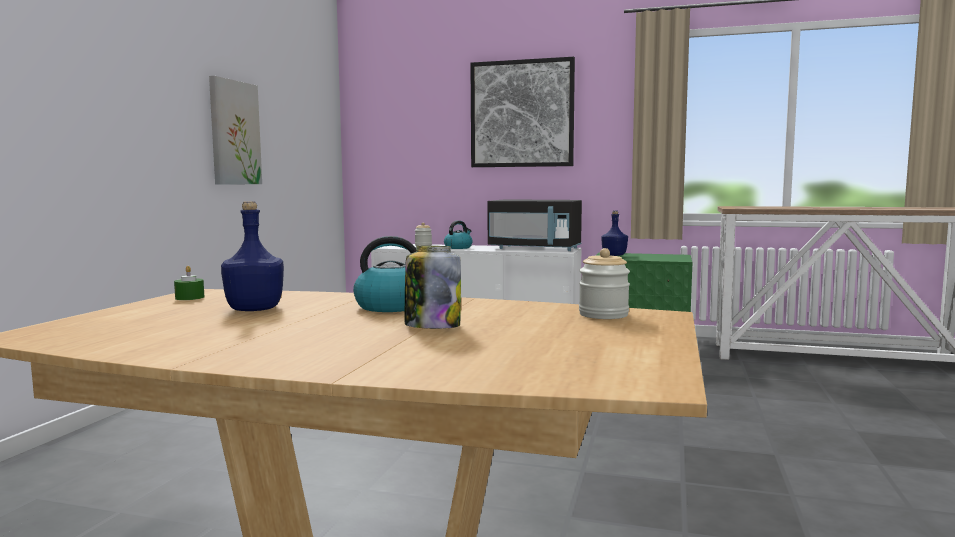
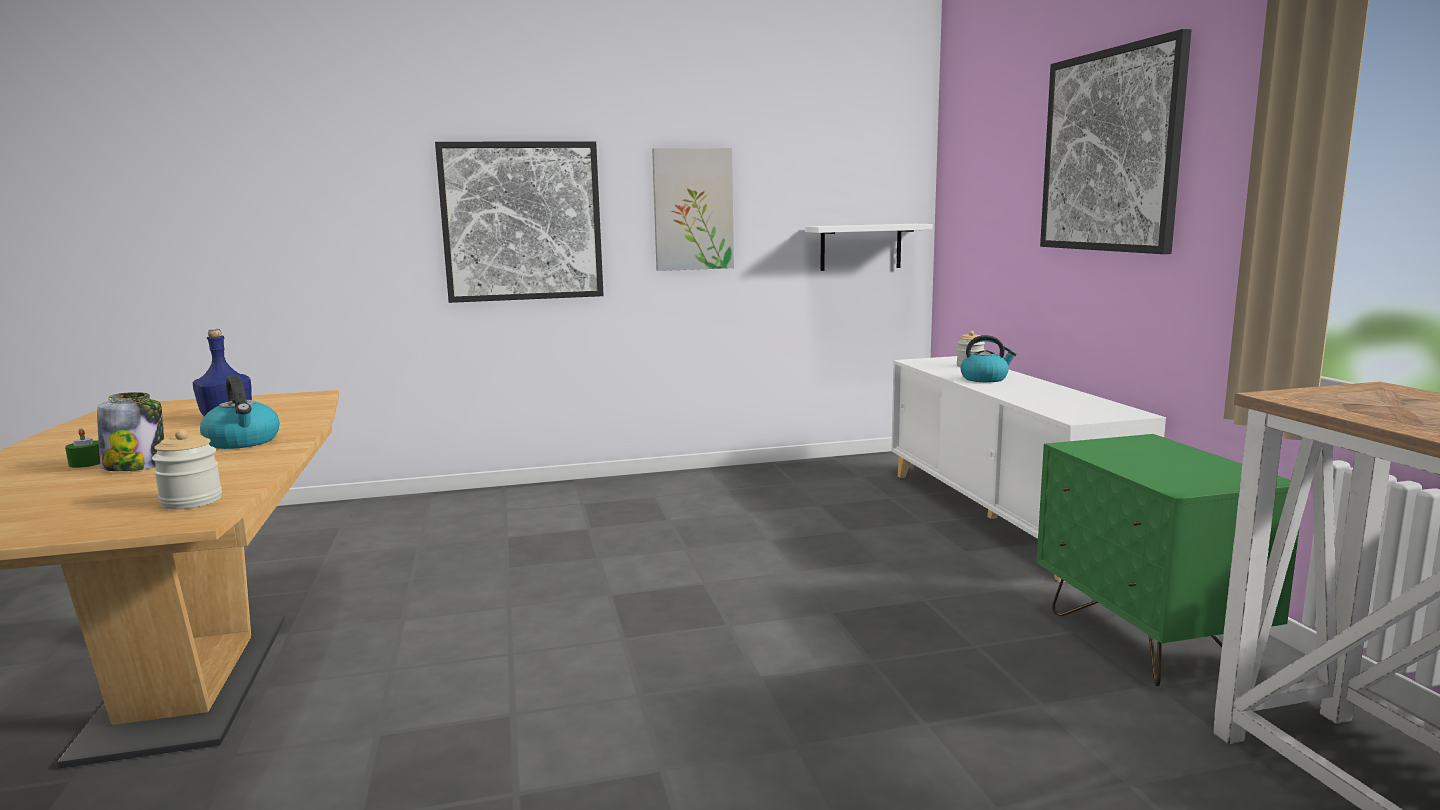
camera: 60 degrees right, 5 degrees up
(120, 129) = (522, 221): none -> picture
(189, 297) = (284, 398): green candle -> green candle (87, 463)
(315, 172) = (860, 247): none -> white shelf
(535, 249) = (1069, 403): black microwave -> none
(614, 255) = (1131, 446): blue bottle -> none

